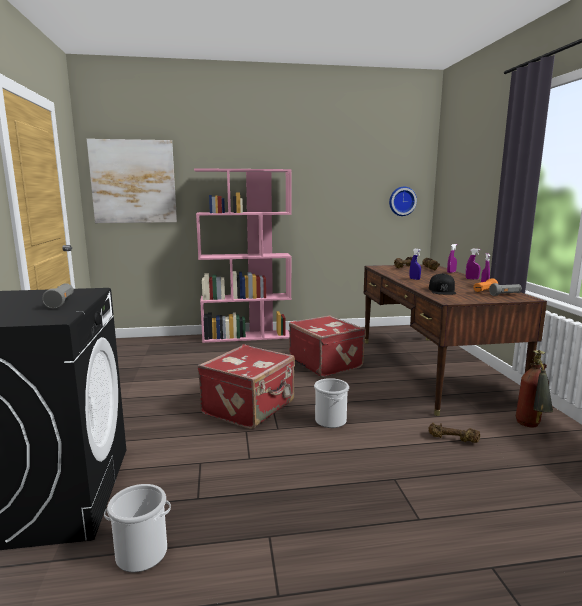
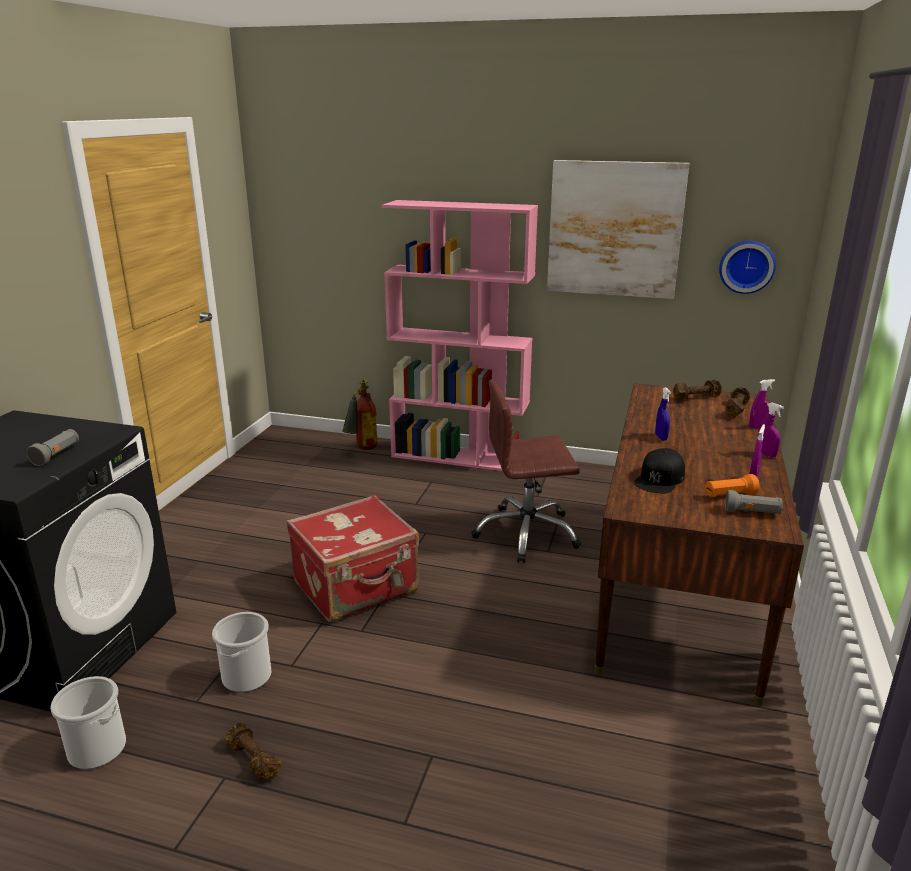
camera: 25 degrees right, 10 degrees up
(133, 182) = (314, 214): picture -> picture (614, 229)
(326, 363) = (526, 534): red suitcase -> brown office chair
(330, 420) = (438, 638): bucket -> bucket (246, 676)
(453, 440) = (576, 723): brown dumbbell -> brown dumbbell (252, 760)
(531, 427) = (726, 742): fire extinguisher -> fire extinguisher (362, 449)

